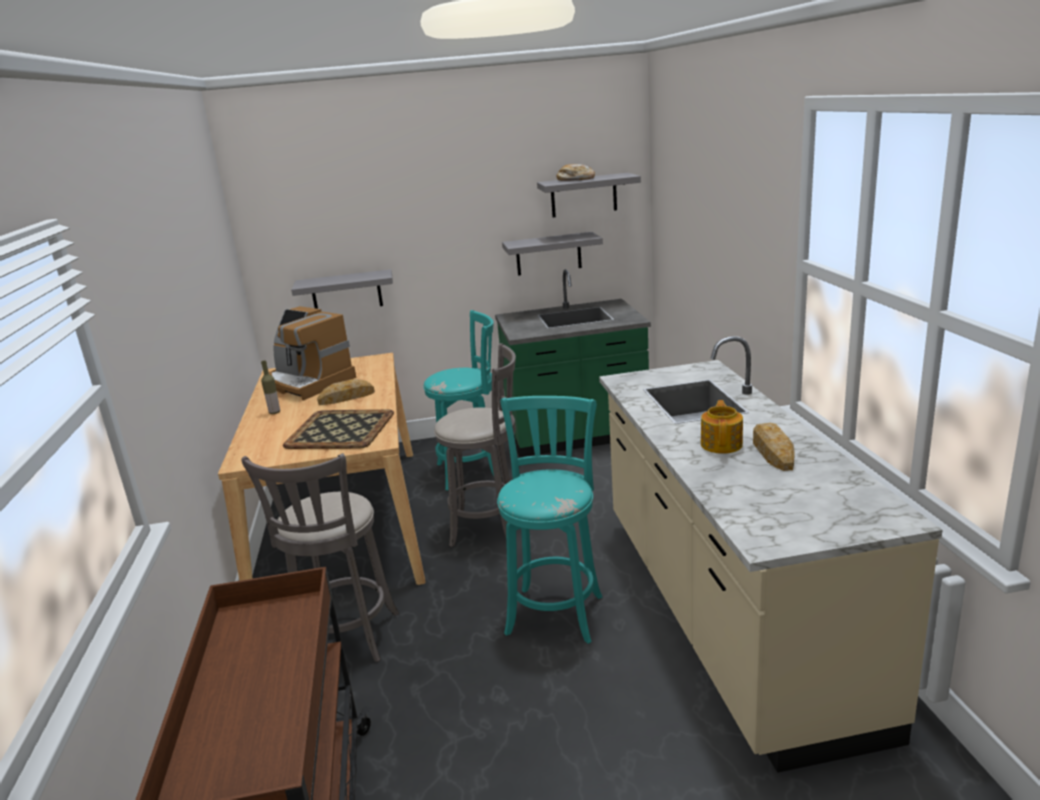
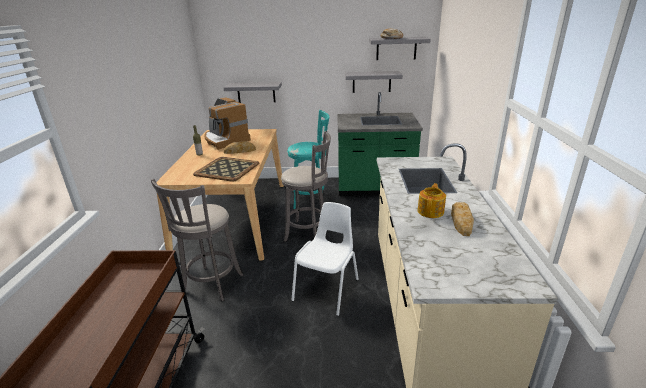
camera: 10 degrees right, 5 degrees up
(556, 611) = (327, 289): turquoise stool -> white chair

